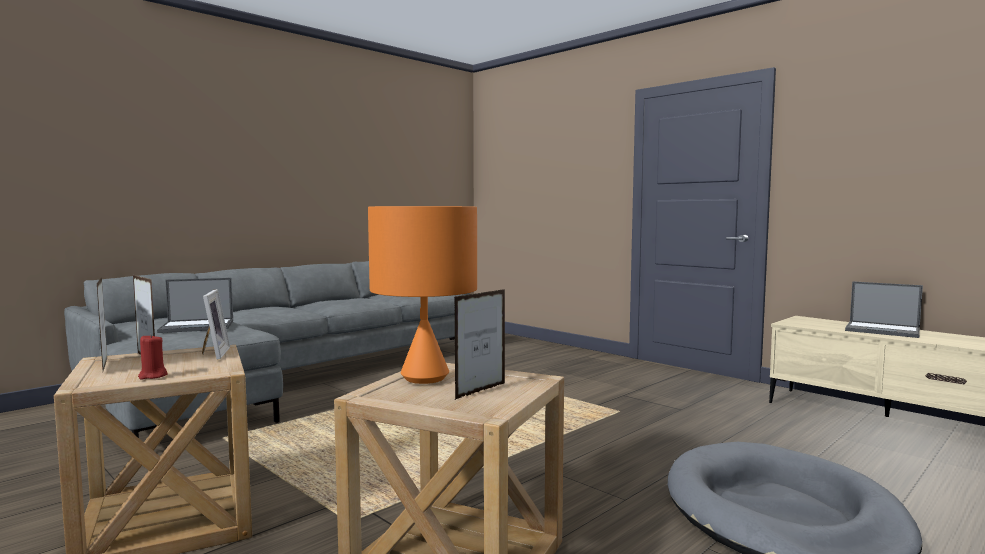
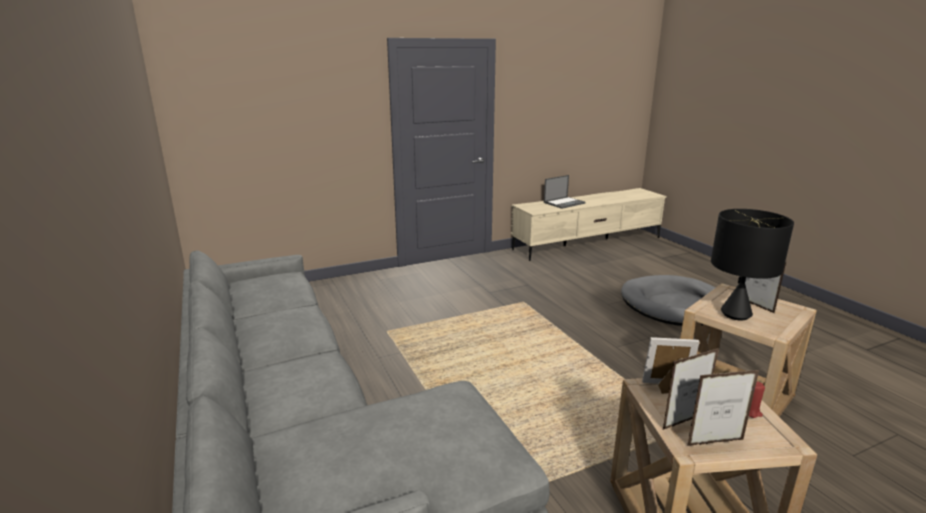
camera: 70 degrees left, 15 degrees up
(198, 326) = (414, 426): laptop -> none
(425, 378) = (735, 315): orange table lamp -> black table lamp

